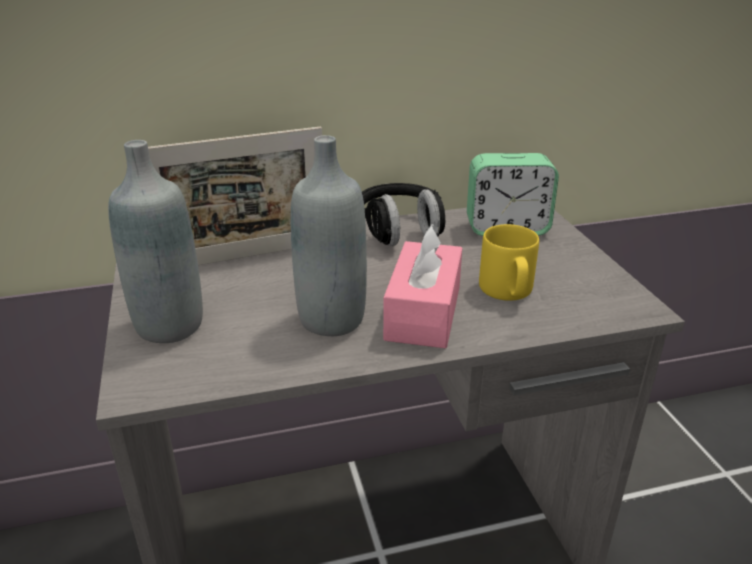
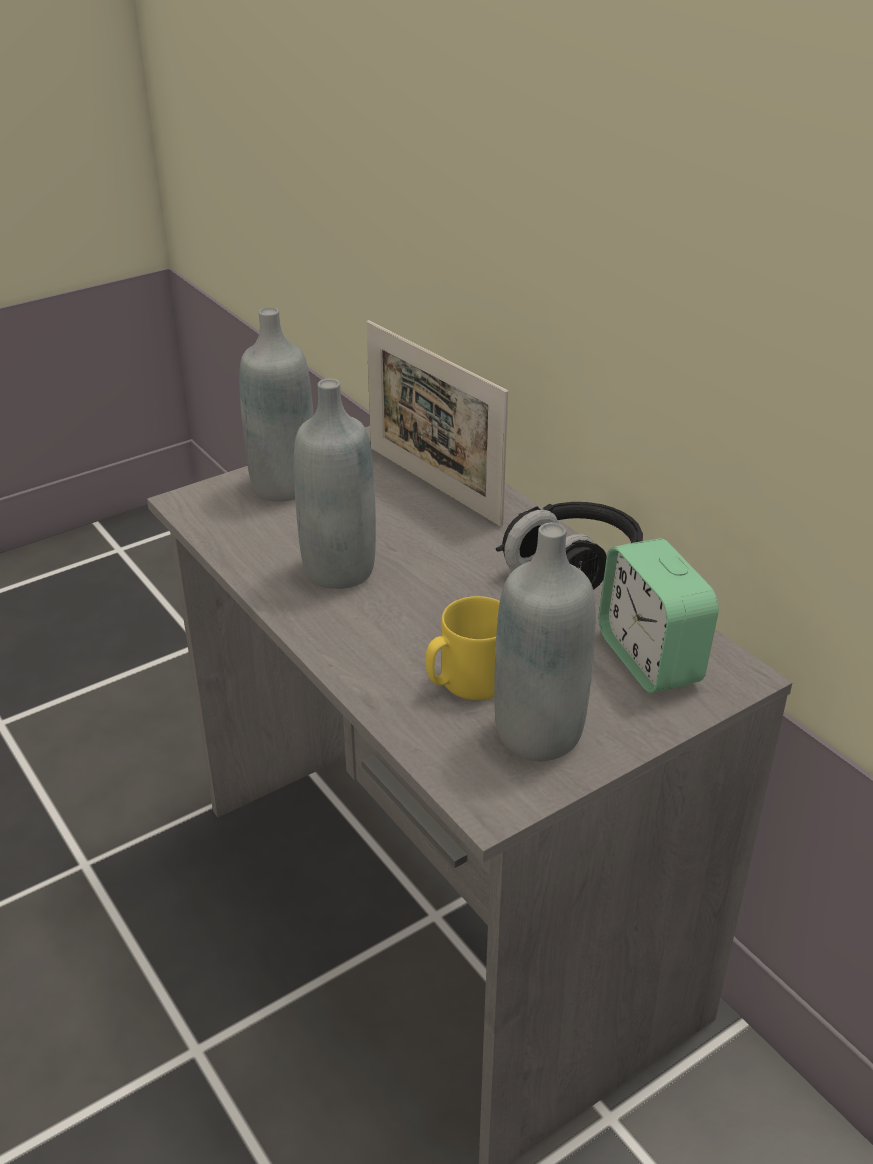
camera: 70 degrees right, 5 degrees up
(423, 312) = (383, 626): pink tissue box -> none
(572, 278) = (538, 734): none -> grey bottle

